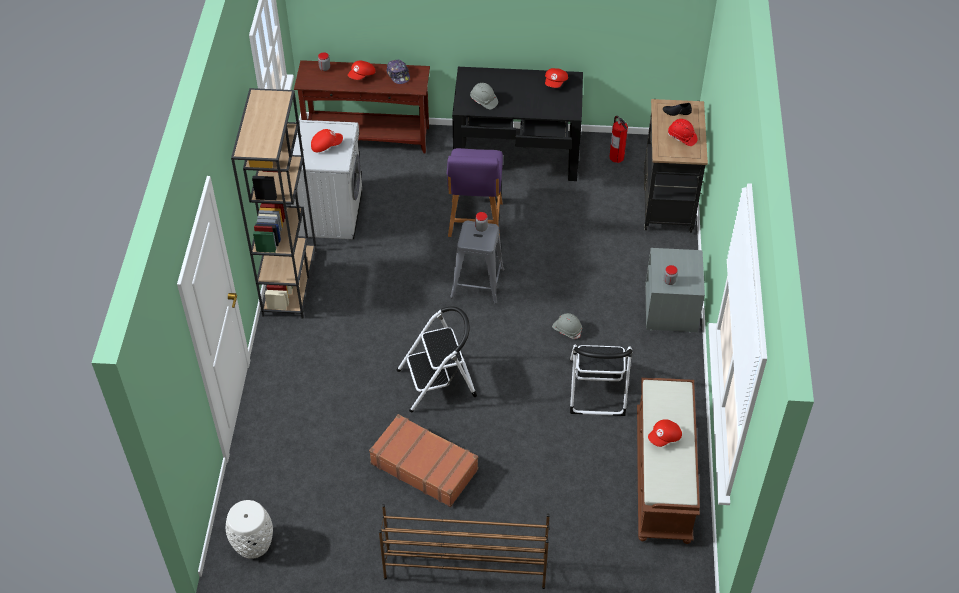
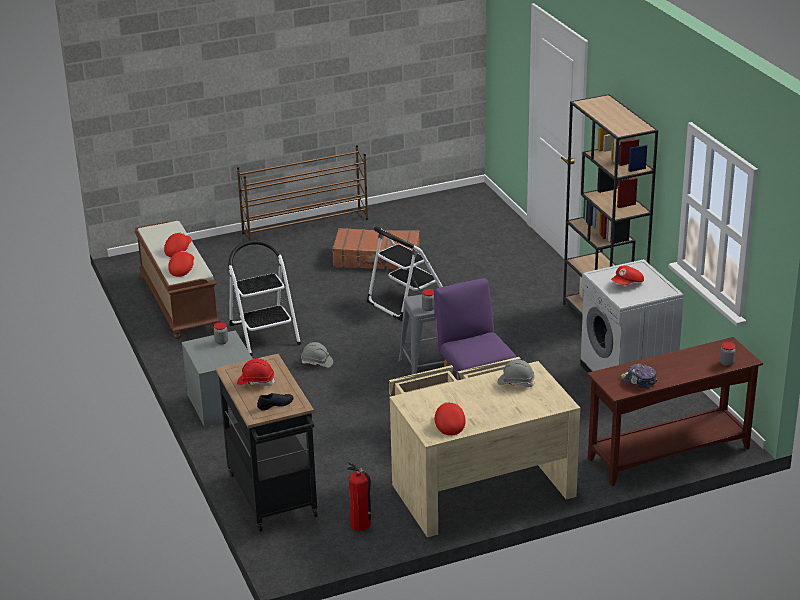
camera: 155 degrees right, 20 degrees down
(253, 543) = (465, 200): white stool -> none
(362, 75) = (677, 368): red cap -> red cap (182, 269)
(517, 159) = (478, 485): black desk -> beige desk

